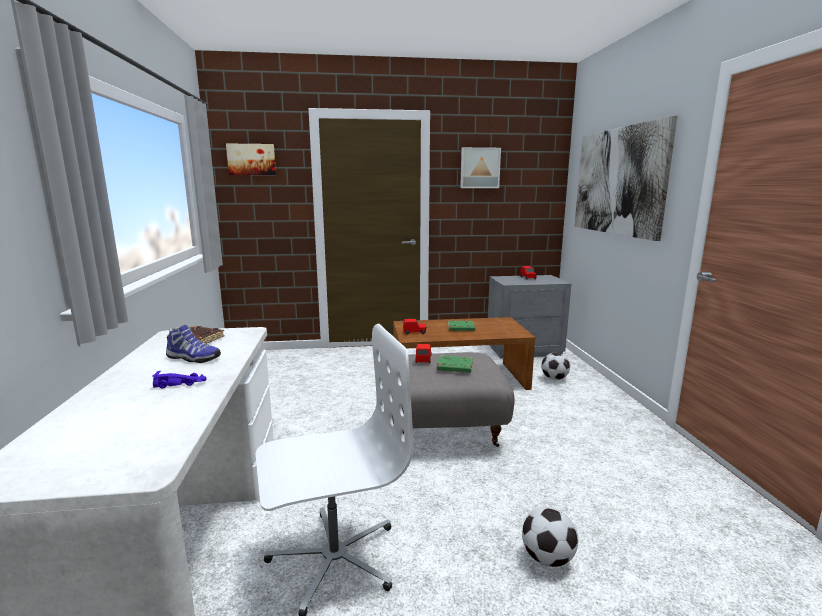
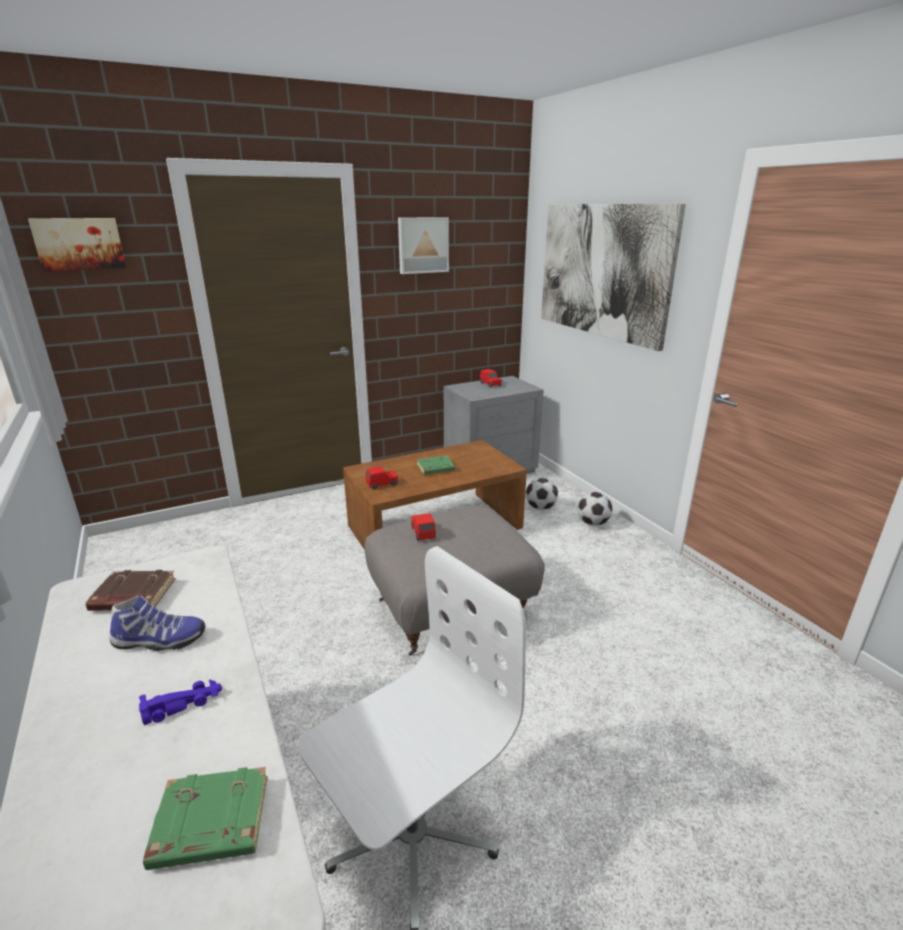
camera: 20 degrees left, 10 degrees up
(454, 367) = (468, 540): green book -> green book (210, 824)
(547, 558) = (635, 755): football -> football (593, 523)

